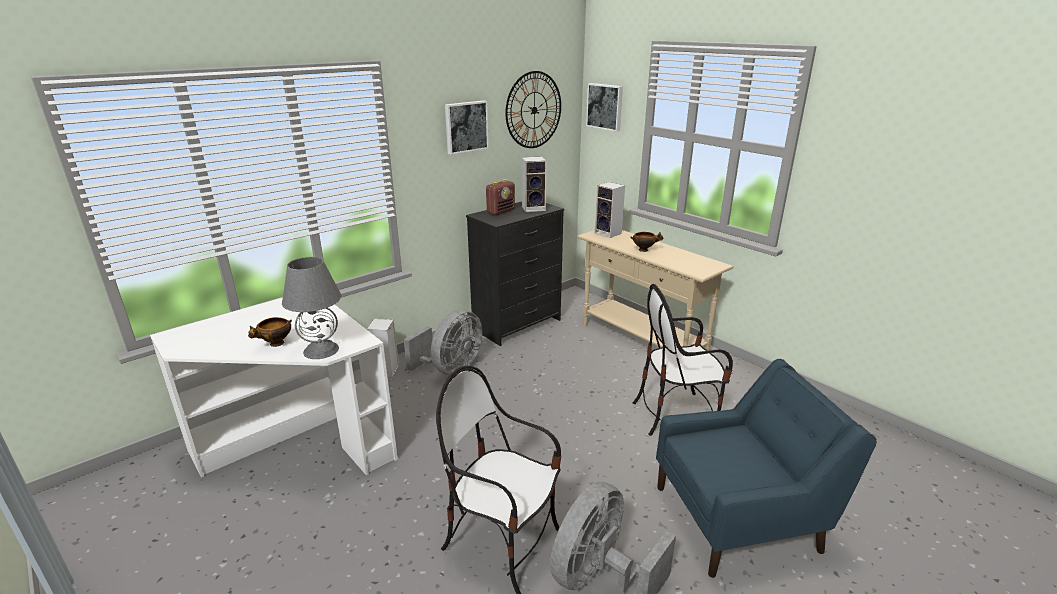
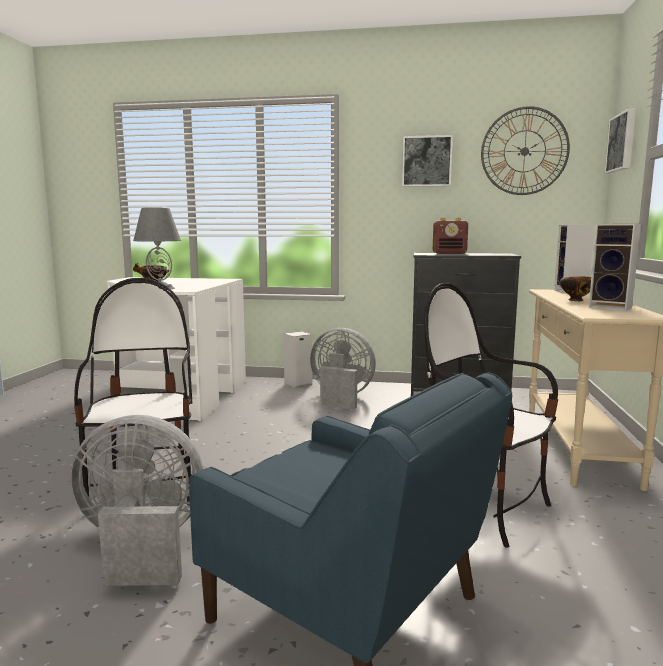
camera: 50 degrees right, 15 degrees down
(450, 369) = (340, 397): grey fan -> grey fan turned 150 degrees counterclockwise
(534, 208) = (489, 254): speaker -> speaker (612, 307)

